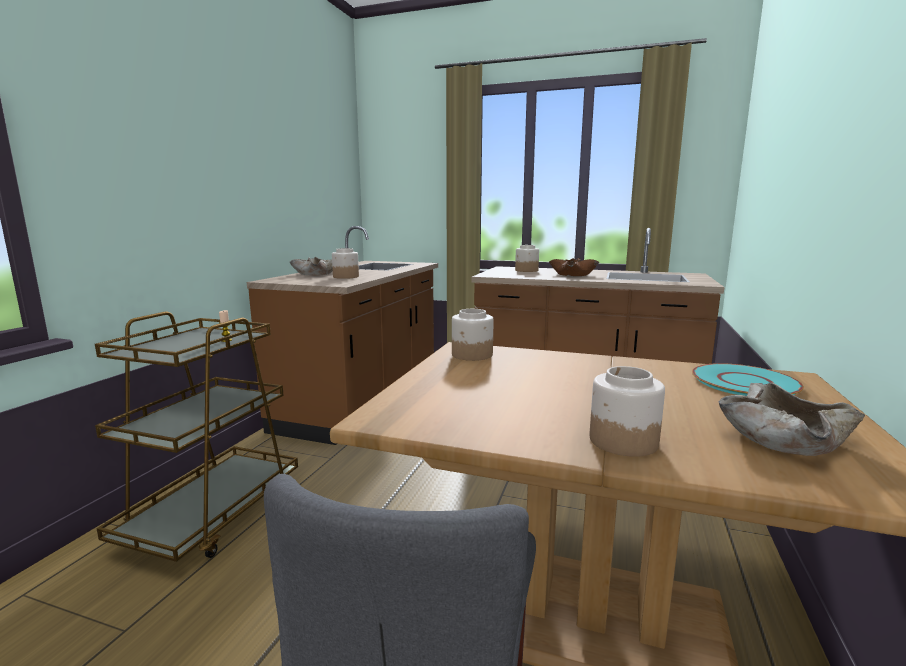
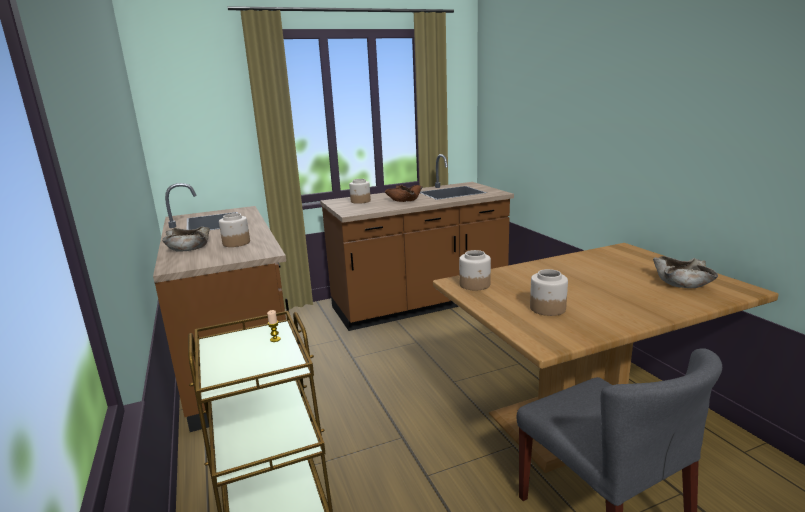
camera: 40 degrees left, 5 degrees up
(622, 441) = (649, 306): jar -> jar (547, 308)
(745, 382) = (616, 257): turquoise plate -> none

